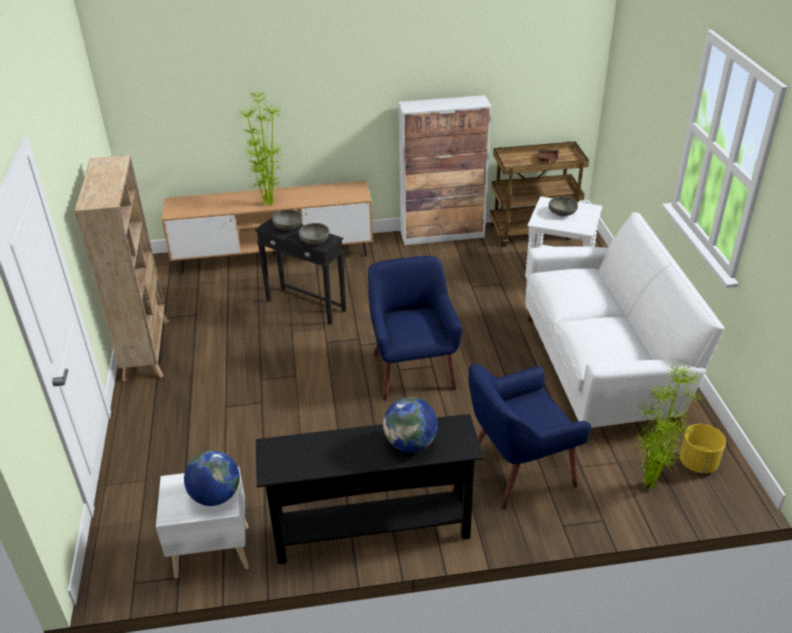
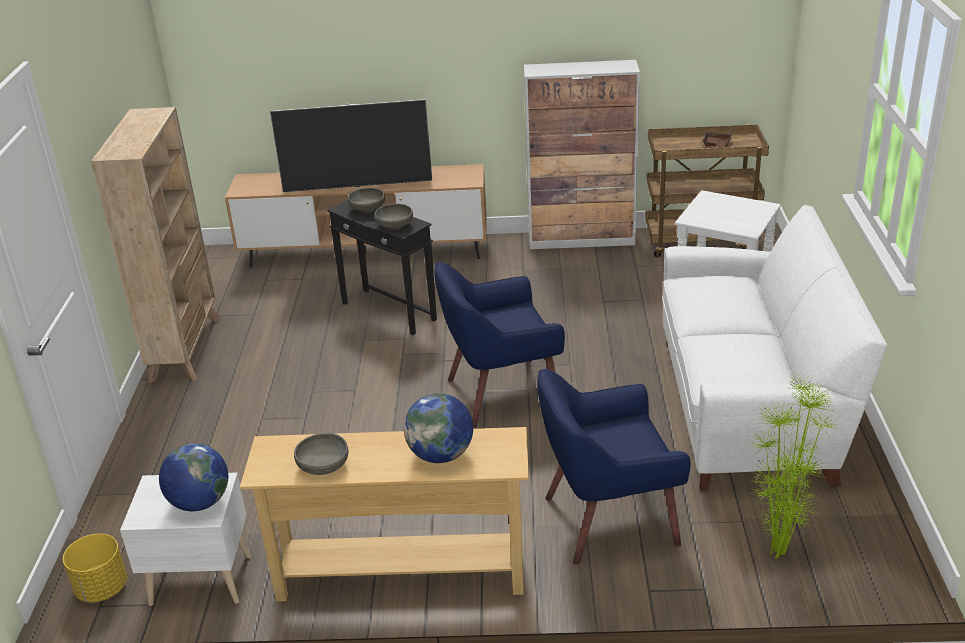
camera: 10 degrees right, 5 degrees down
(270, 204) = (357, 186): potted plant -> television
(372, 532) = (401, 576): black console table -> beige console table
(412, 370) = (501, 393): blue armchair -> blue armchair turned 105 degrees counterclockwise
(562, 213) = (724, 211): grey bowl -> grey bowl (323, 466)
(698, 463) = (853, 531): yellow planter -> yellow planter (102, 589)

